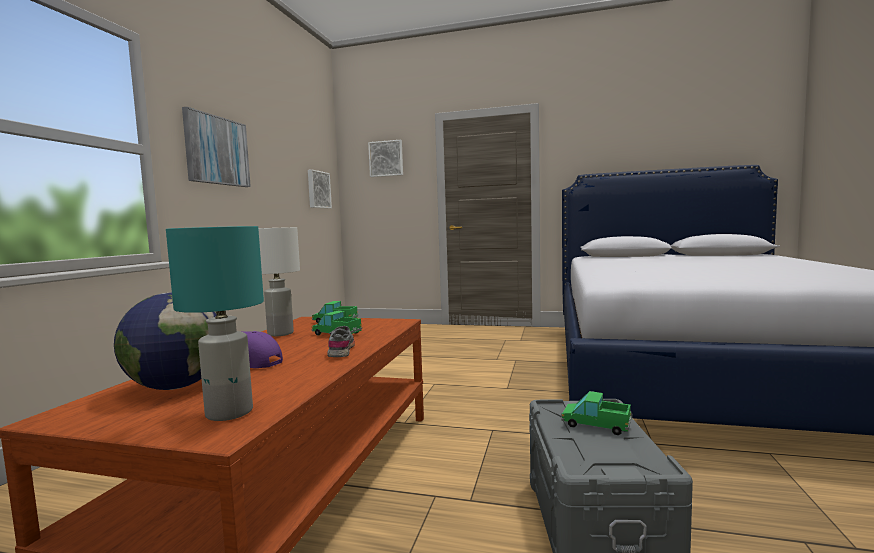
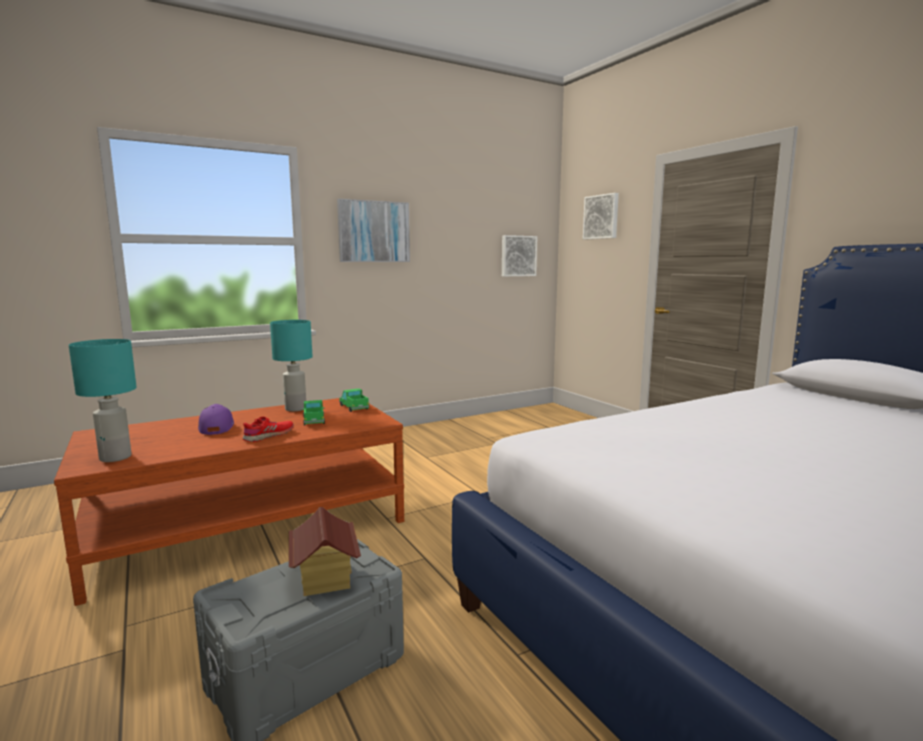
camera: 45 degrees right, 5 degrees up
(176, 386) = (154, 432): globe -> none
(280, 334) = (295, 409): white table lamp -> turquoise table lamp
(341, 350) = (269, 436): grey shoe -> red shoe
(596, 424) = (324, 578): toy truck -> toy house

